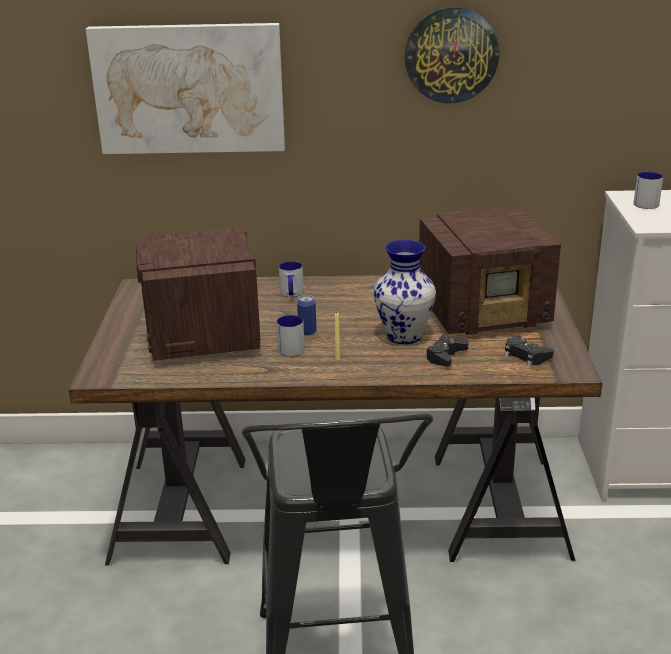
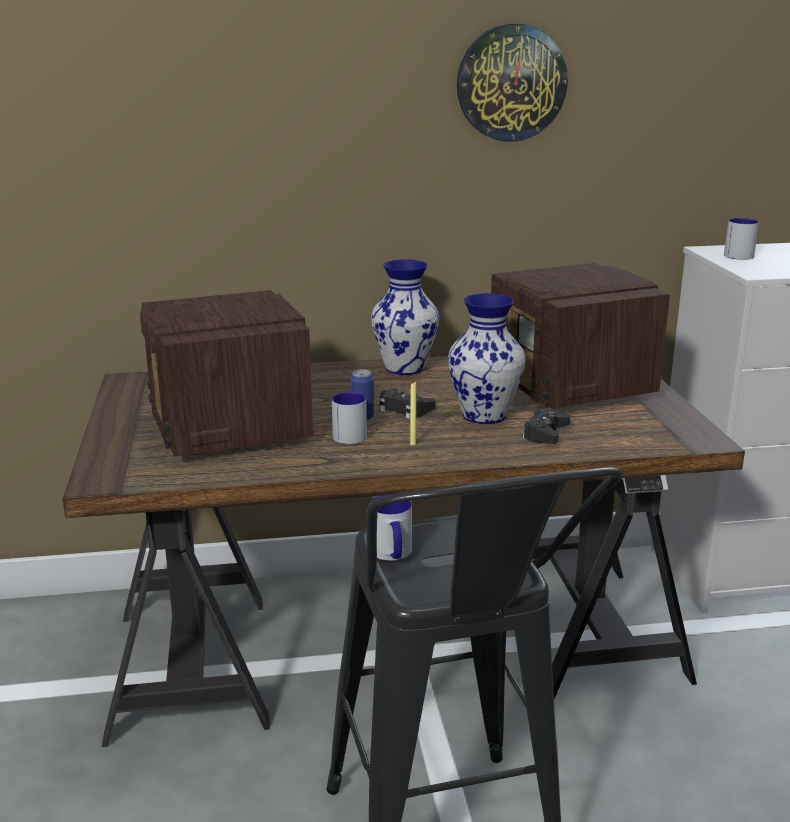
camera: 10 degrees left, 5 degrees down
(189, 88) = (192, 124): picture -> none
(291, 294) = (326, 380): mug -> mug (392, 554)
(358, 285) = (405, 368): none -> vase
(485, 313) = (570, 388): radio -> radio turned 90 degrees clockwise
(526, 355) = (641, 428): black game controller -> black game controller (404, 409)

